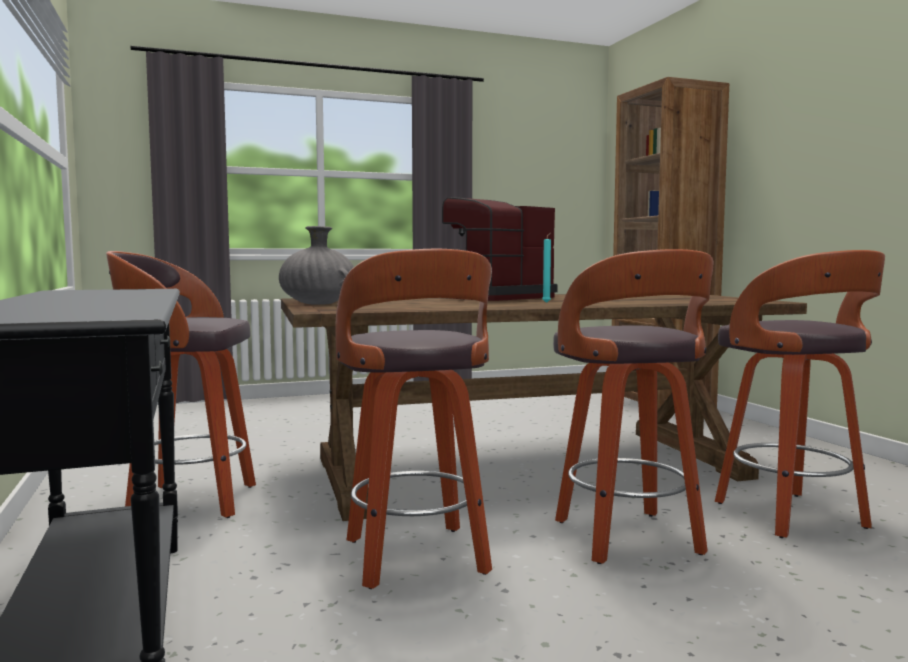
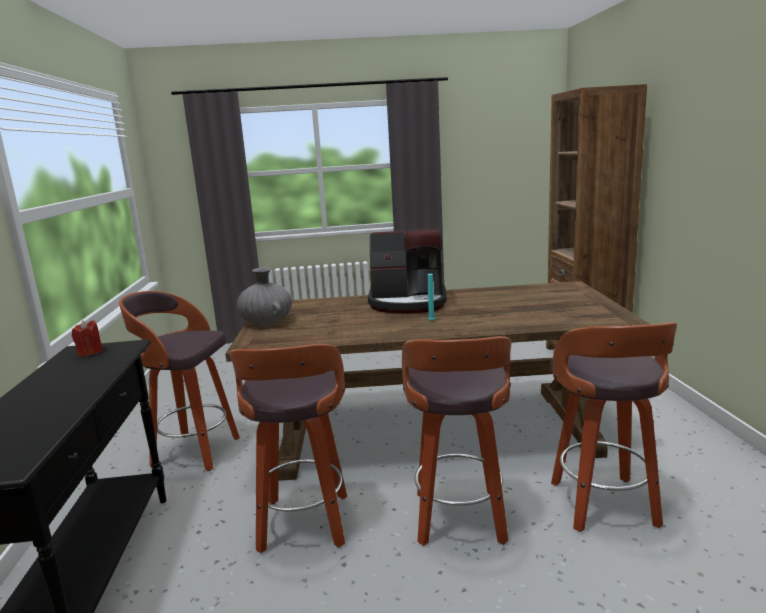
camera: 15 degrees right, 10 degrees up
(95, 290) = (90, 352): none -> red candle
(494, 298) = (408, 303): coffee machine -> coffee machine turned 150 degrees counterclockwise

